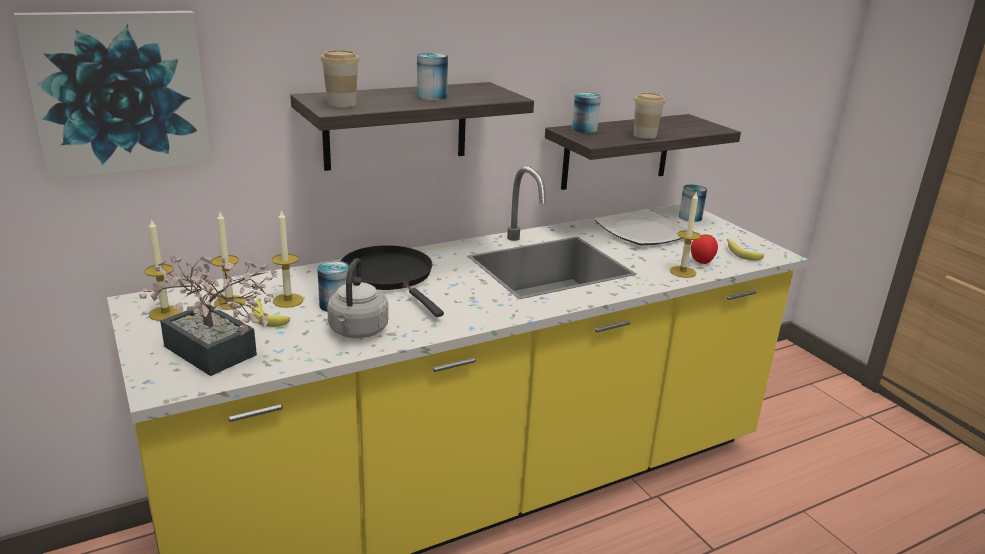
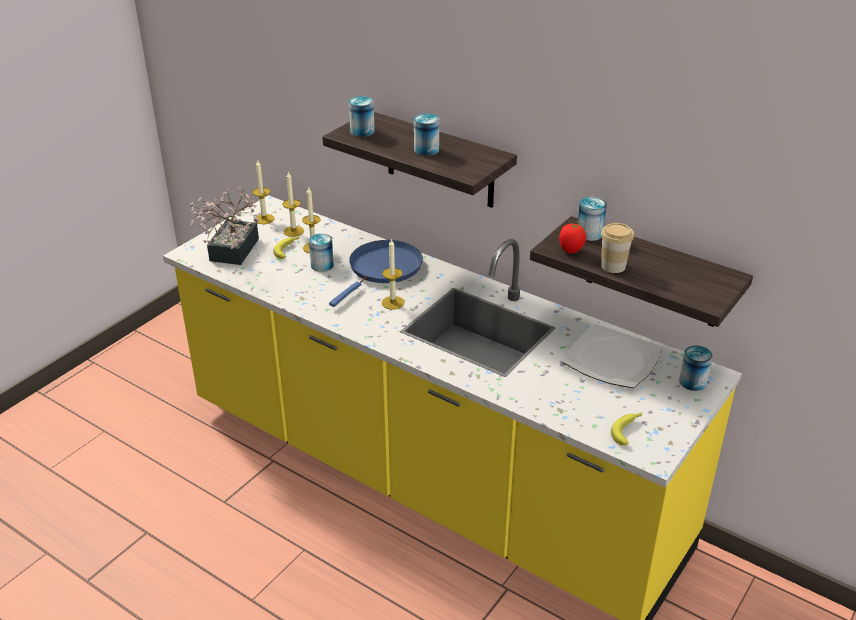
camera: 65 degrees right, 10 degrees up
(119, 92) = (282, 76): picture -> none
(341, 104) = (362, 131): cup -> can
(357, 331) = (294, 285): grey kettle -> none
(390, 276) = (383, 269): black frying pan -> blue frying pan
(682, 272) = (537, 401): candle -> candle (393, 302)
(702, 262) = (574, 409): tomato -> tomato (570, 251)

